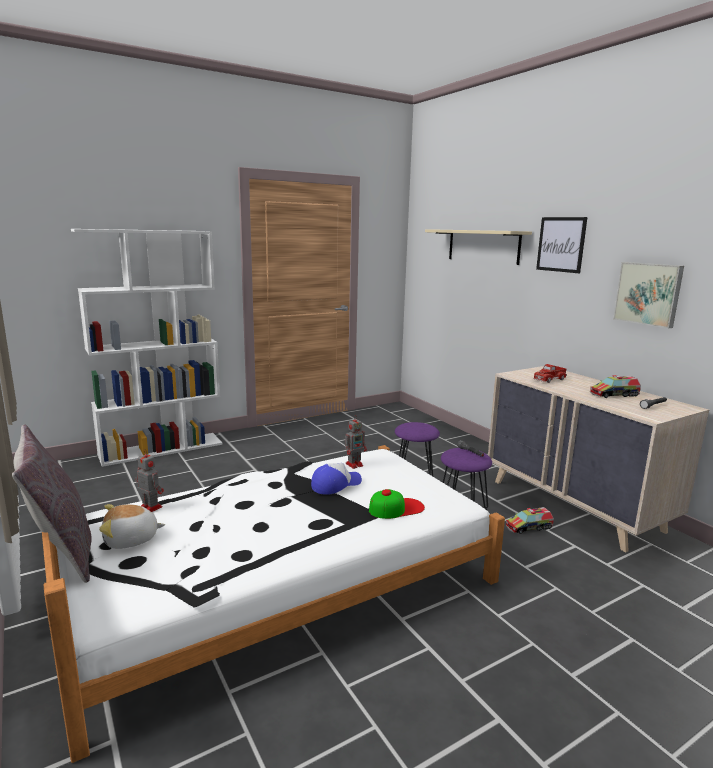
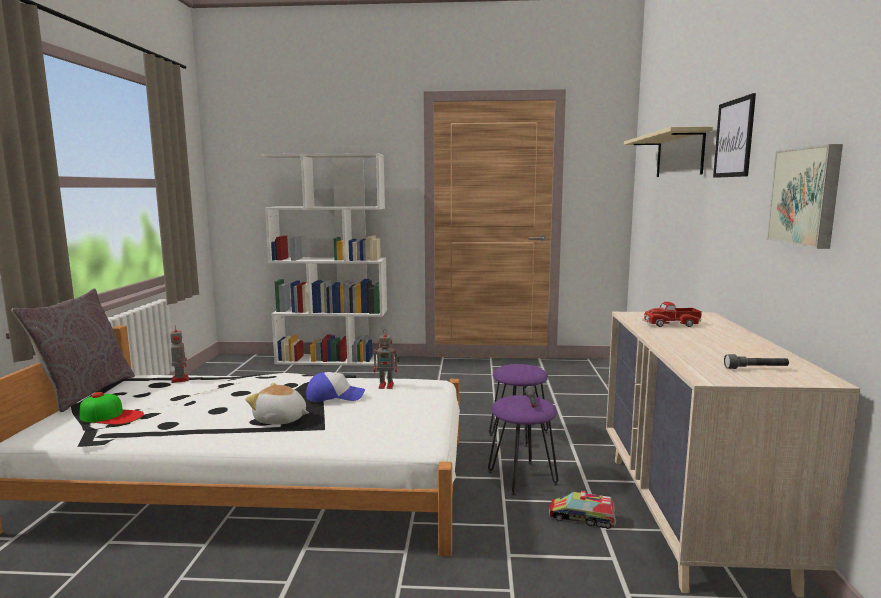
camera: 35 degrees right, 5 degrees down
(131, 540) = (129, 395): plush toy -> plush toy (280, 420)
(396, 508) = (348, 427): cap -> cap (111, 416)
(614, 394) = (726, 349): toy truck -> none

